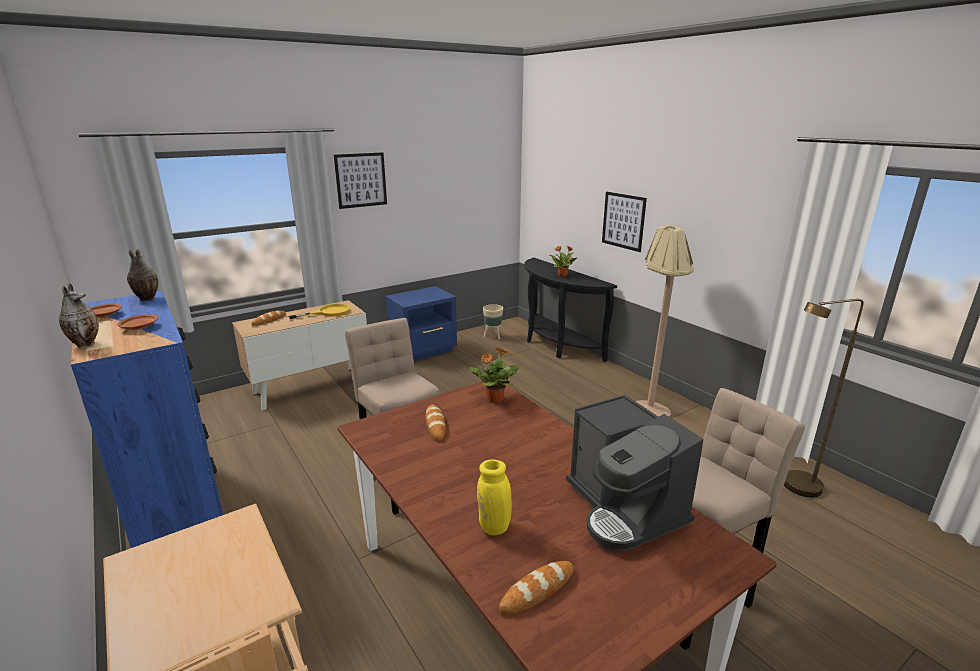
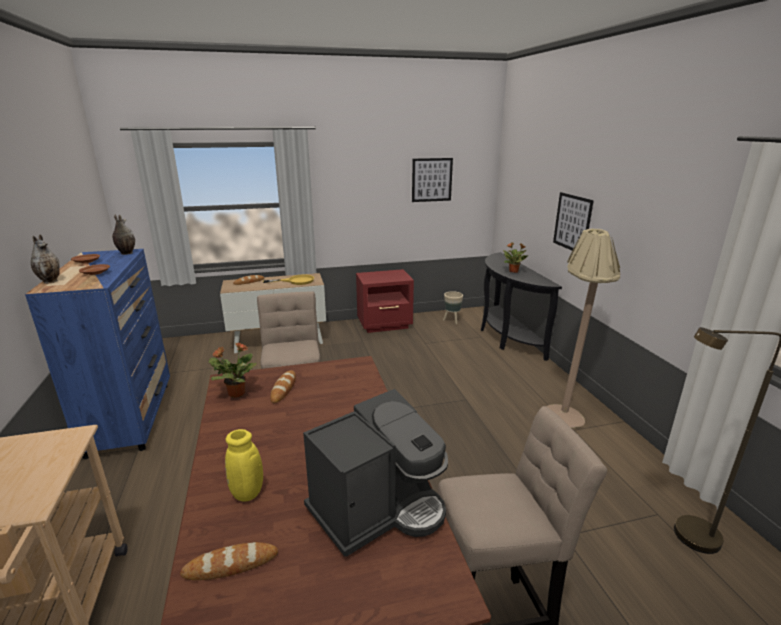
camera: 20 degrees right, 0 degrees up
(361, 180) = (340, 172): picture -> picture (432, 180)
(424, 350) = (385, 324): blue nightstand -> red nightstand
(494, 399) = (352, 376): potted plant -> potted plant (236, 393)
(624, 508) = (378, 509): coffee machine -> coffee machine turned 120 degrees counterclockwise

